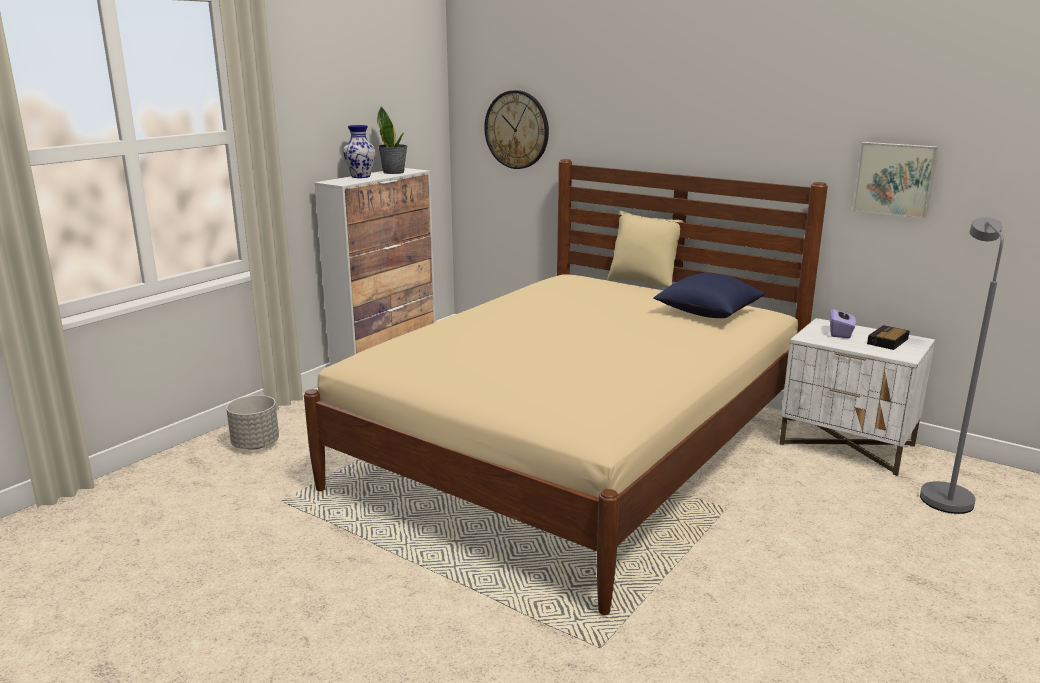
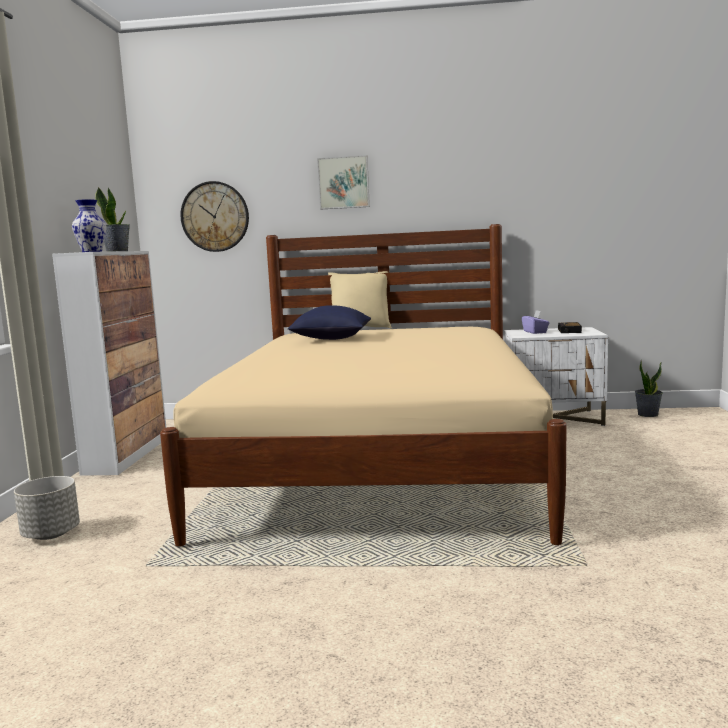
camera: 30 degrees left, 10 degrees down
(707, 313) = (446, 330): blue pillow -> blue pillow (331, 339)
(895, 179) = (545, 216): picture -> picture (344, 183)
(944, 494) = (642, 427): grey floor lamp -> none
(985, 475) = (647, 414): none -> potted plant

